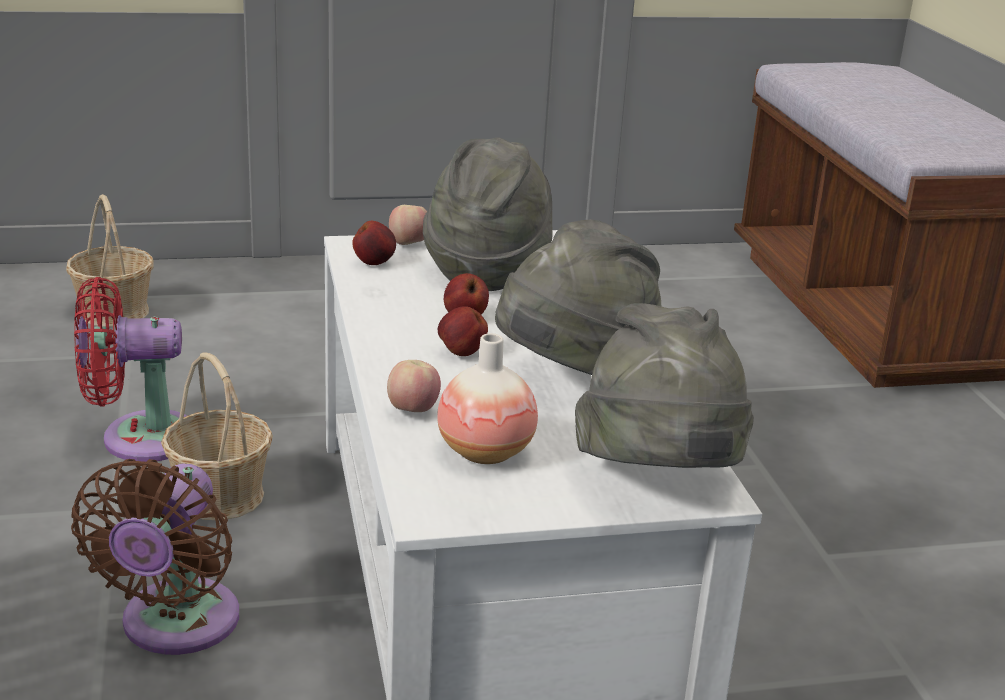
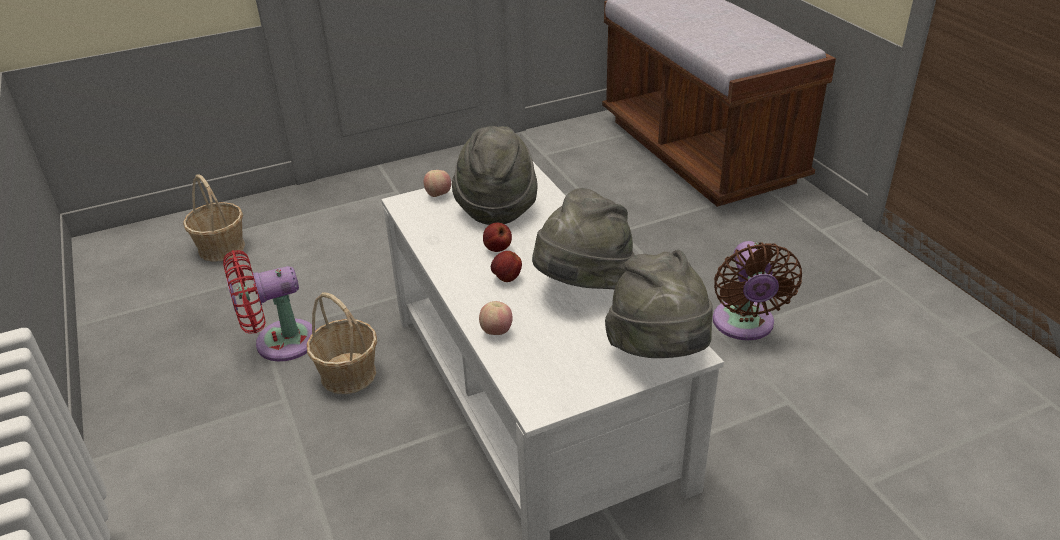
camera: 10 degrees left, 10 degrees up
(175, 626) = (358, 474): brown fan -> brown fan (744, 325)
(374, 263) = (423, 215): apple -> none
(485, 452) = (551, 353): vase -> none

